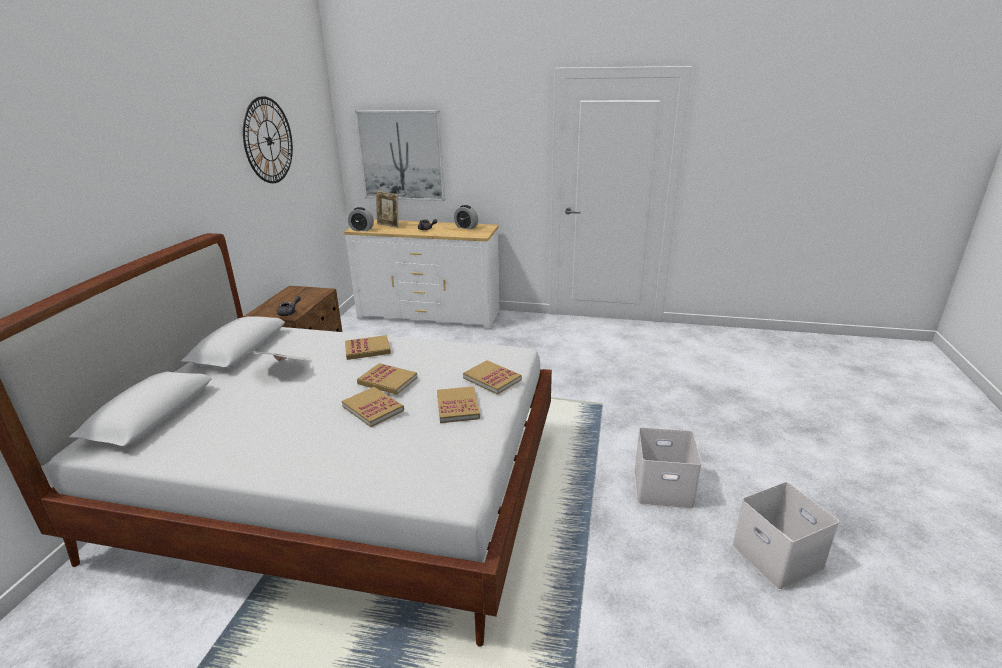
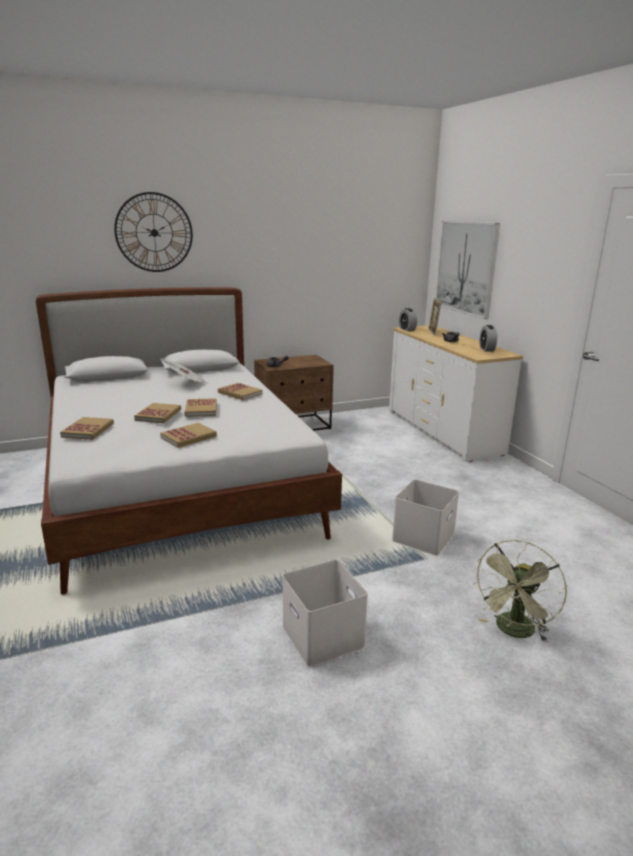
camera: 55 degrees right, 5 degrees down
(268, 140) = (329, 233): wall clock -> wall clock (154, 232)
(492, 379) = (243, 437): book -> book (88, 430)
(703, 409) = (514, 632): none -> green fan
(774, 556) = (278, 753): white storage box -> white storage box (422, 536)

